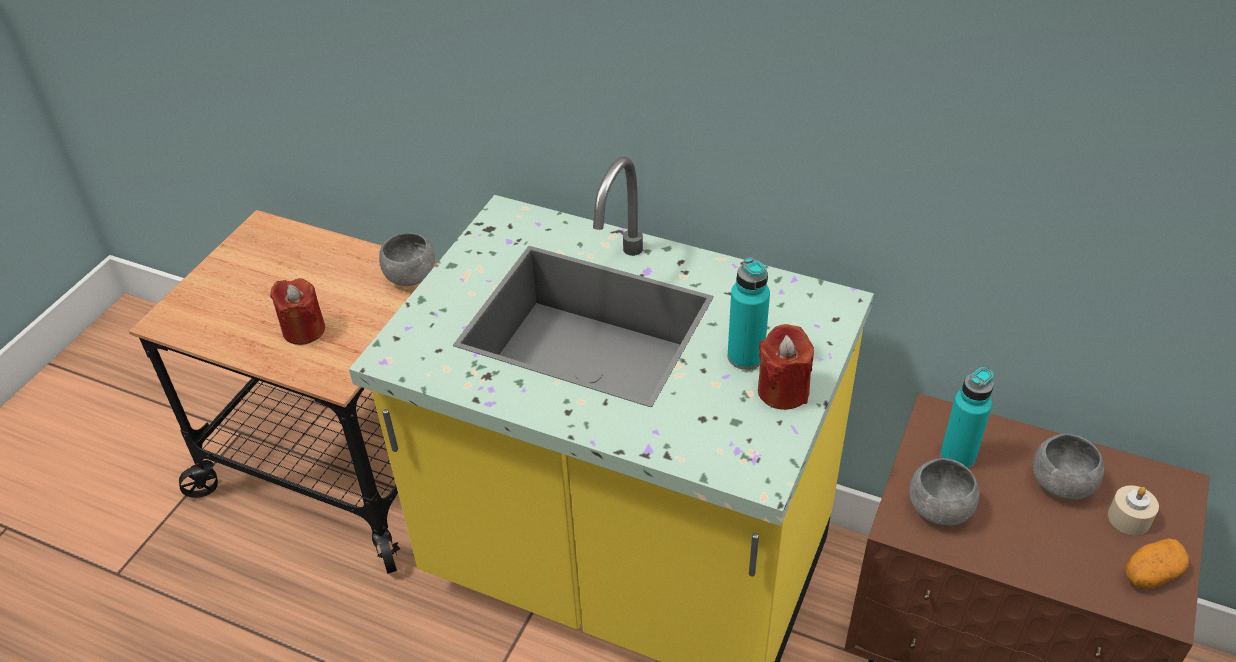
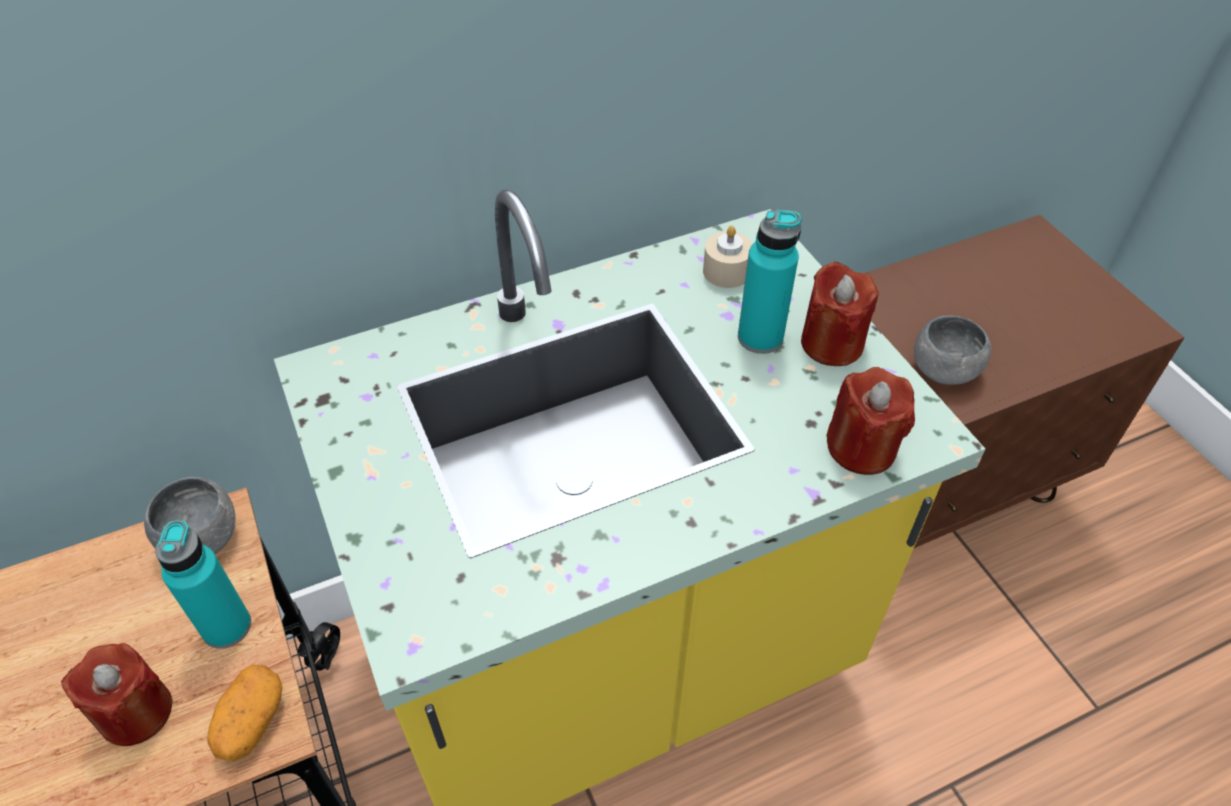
camera: 50 degrees left, 5 degrees up
(710, 452) = (861, 448): none -> red candle
(957, 456) = (899, 320): turquoise bottle -> turquoise bottle (226, 627)
(1061, 484) = (981, 287): grey bowl -> none
(1129, 518) = (1045, 279): beige candle -> beige candle (726, 271)
(1150, 574) = (1105, 308): potato -> potato (251, 722)

